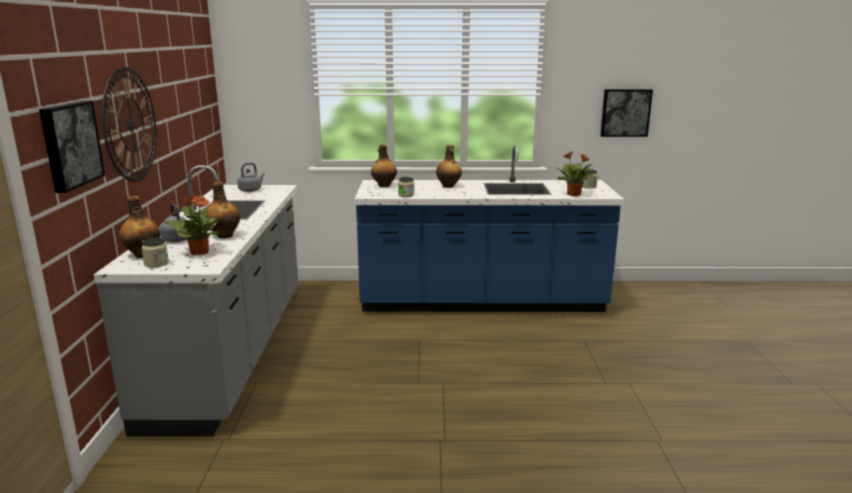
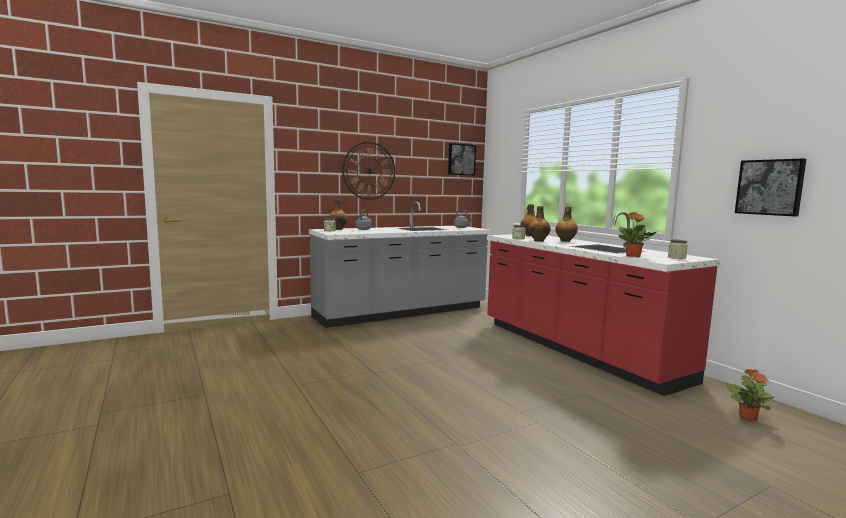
camera: 60 degrees right, 10 degrees down
(69, 145) = (312, 169): picture -> picture (461, 159)
(199, 252) = (351, 231): potted plant -> potted plant (747, 417)
(224, 235) = (380, 231): bottle -> bottle (538, 240)
(481, 302) = (576, 350): blue counter -> red counter

